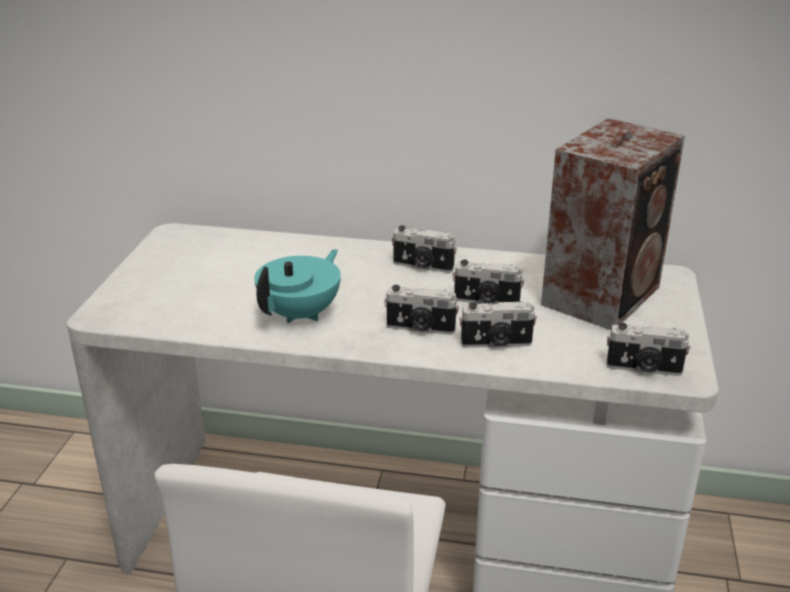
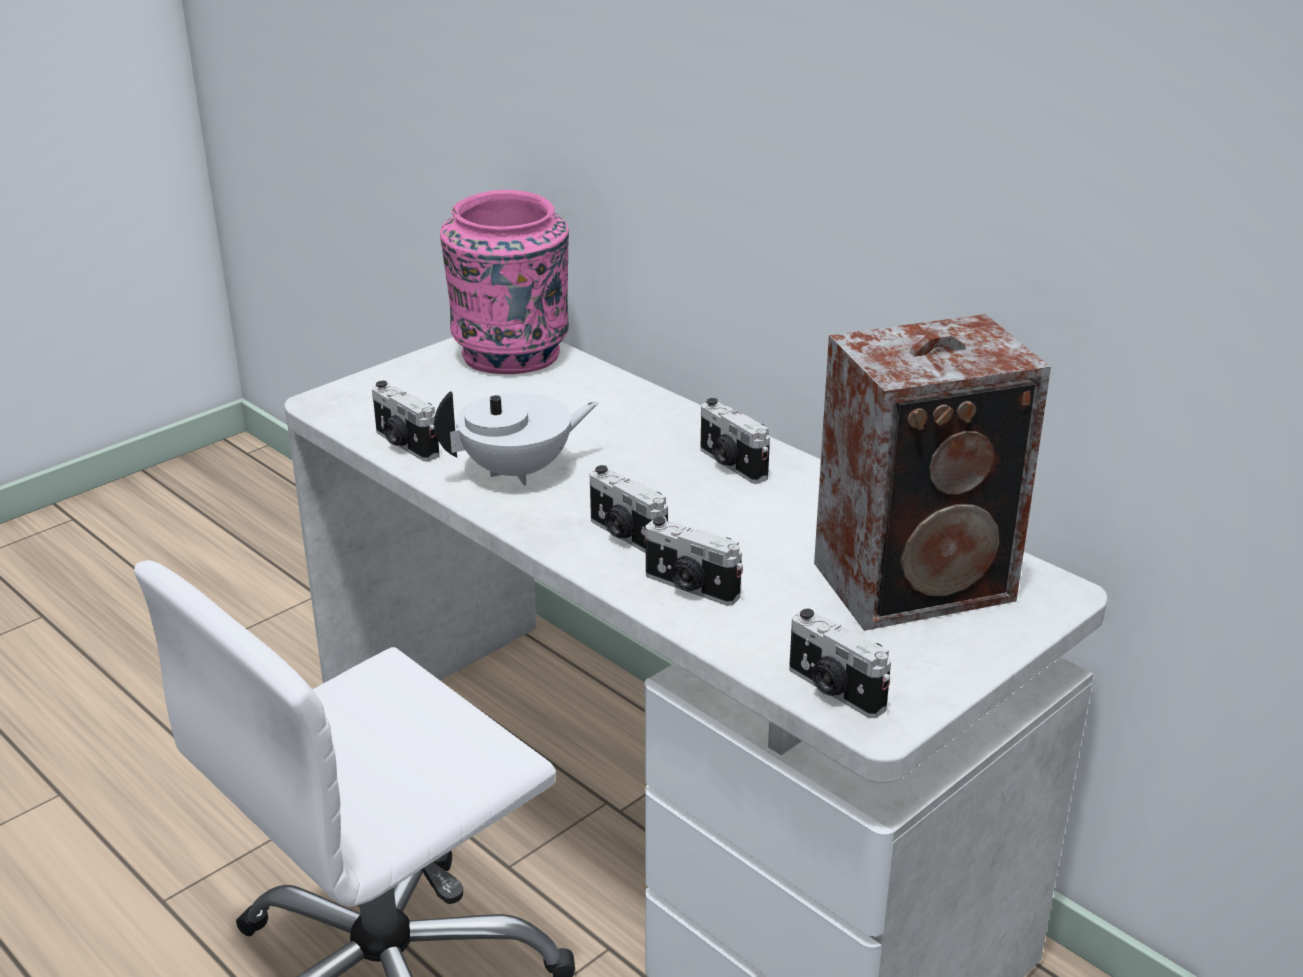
camera: 35 degrees right, 0 degrees up
(197, 244) = (511, 355): none -> pink vase
(301, 313) = (518, 471): turquoise teapot -> white teapot
(486, 301) = (750, 534): camera -> camera (405, 445)

